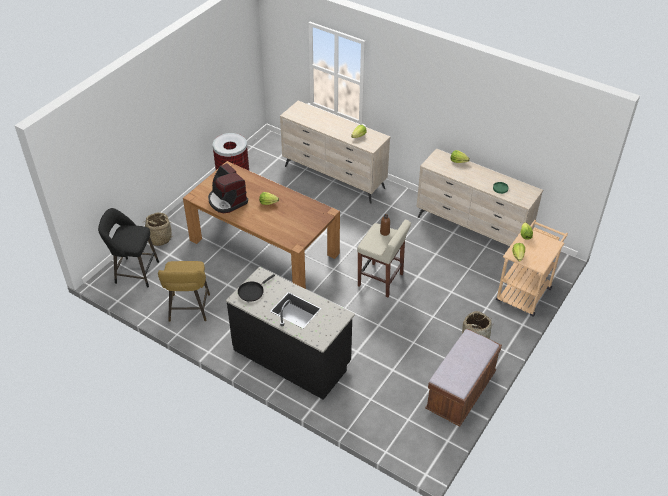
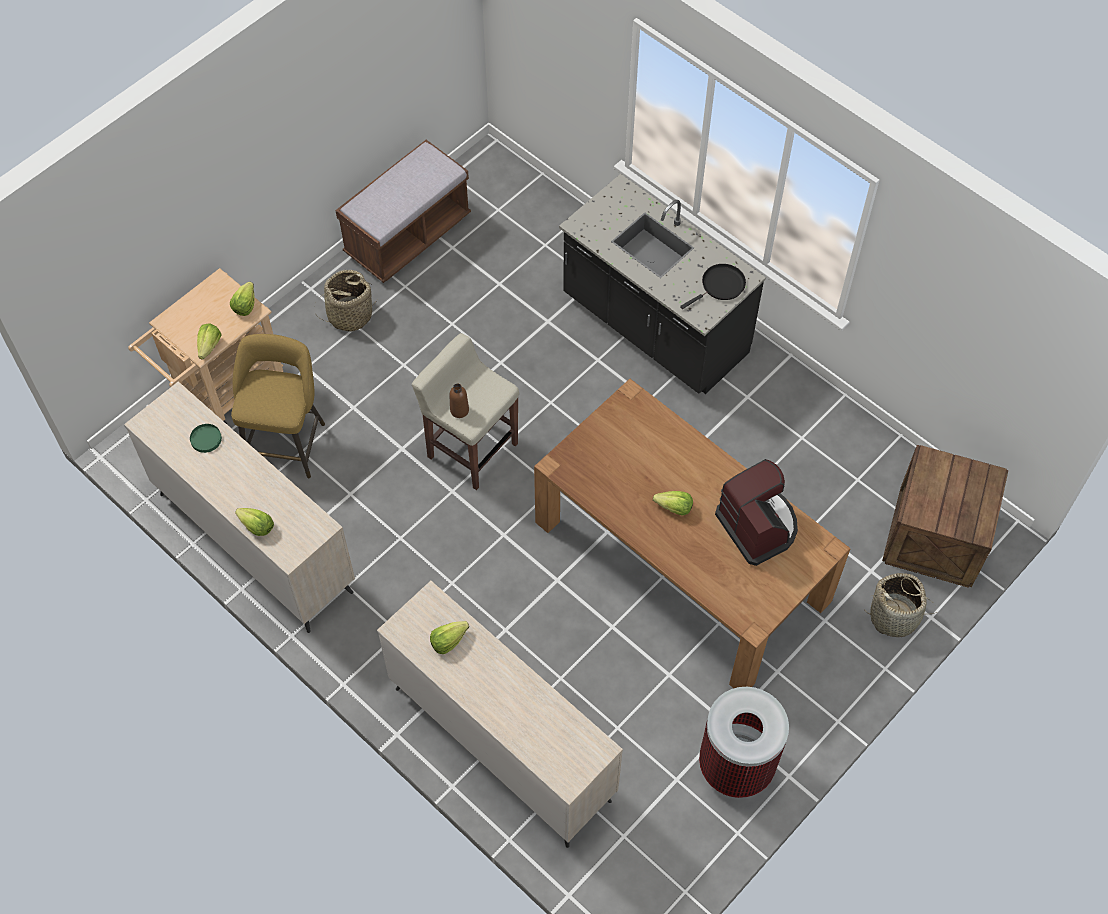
camera: 170 degrees left, 15 degrees up
(134, 272) = (935, 537): black stool -> crate
(189, 310) = (826, 438): yellow stool -> yellow stool (286, 441)

